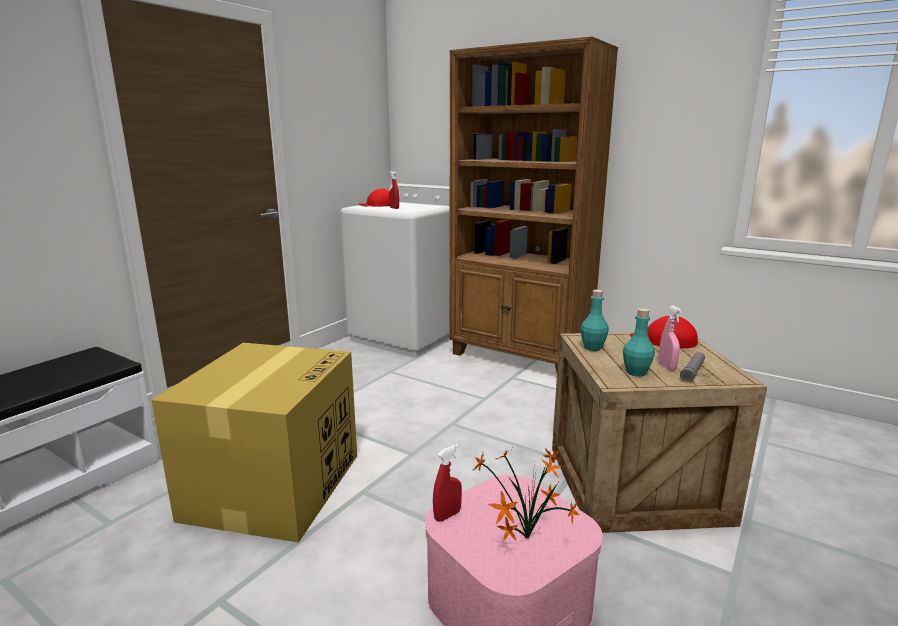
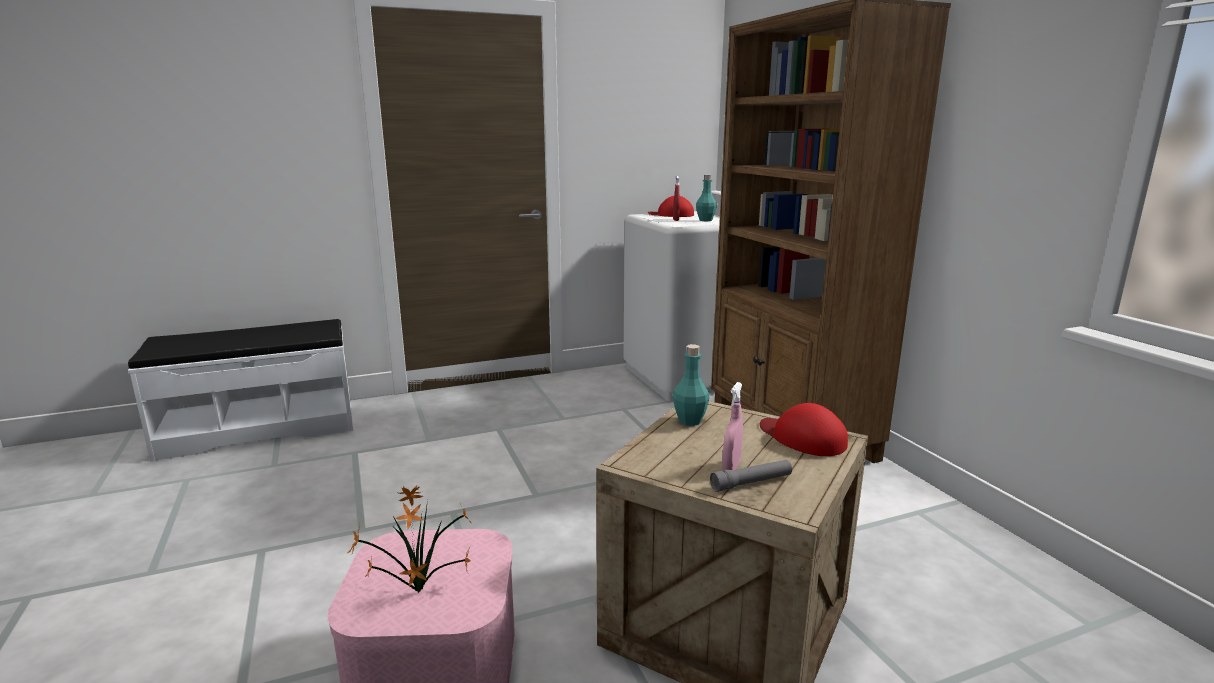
camera: 35 degrees right, 0 degrees up
(274, 484) = (399, 479): cardboard box -> none
(447, 515) = (393, 543): red spray bottle -> none
(636, 372) = (678, 461): turquoise bottle -> turquoise bottle (705, 220)

